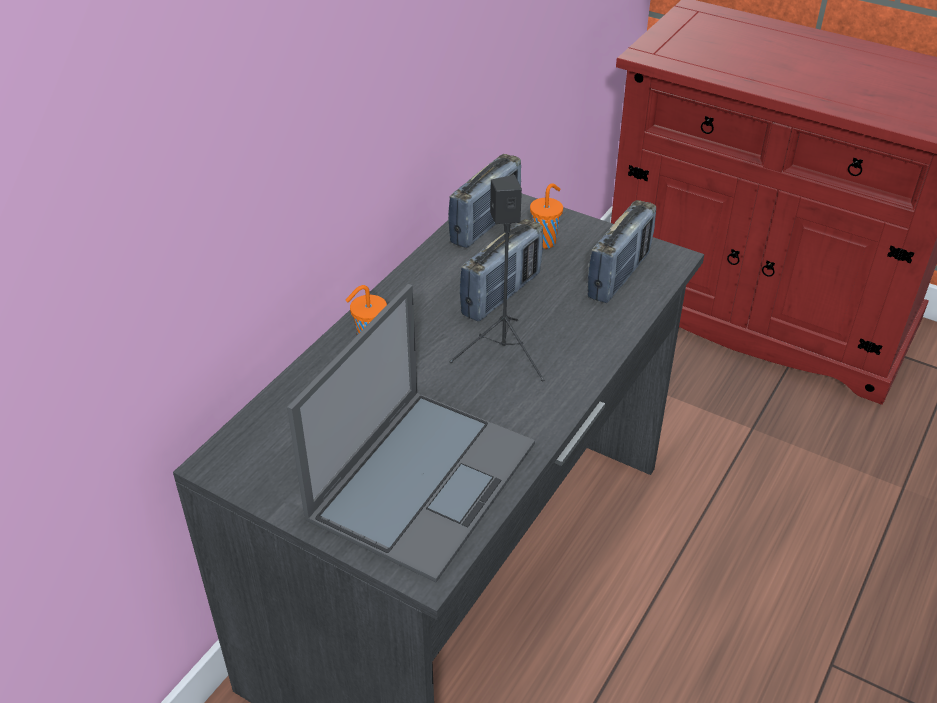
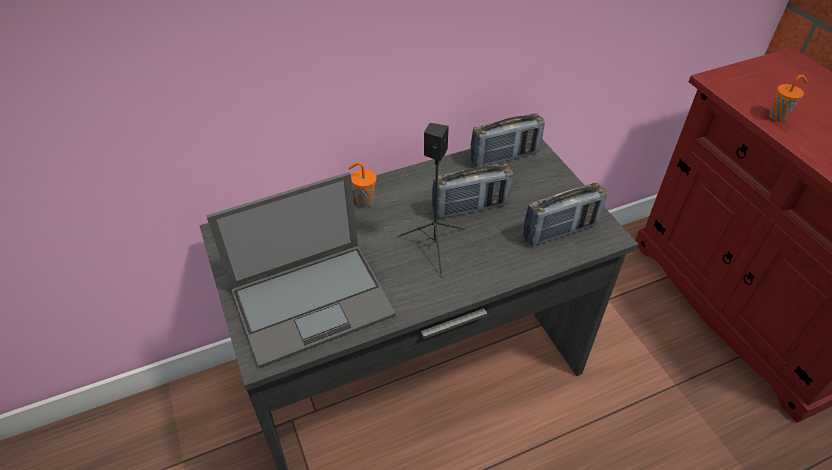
camera: 35 degrees right, 5 degrees up
(545, 241) = (532, 185): orange cup -> orange cup (778, 117)

